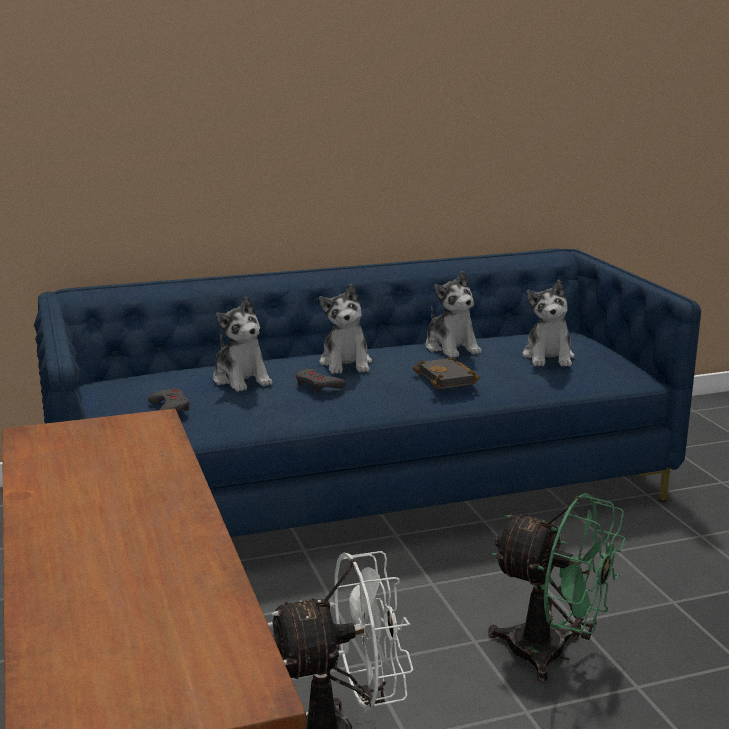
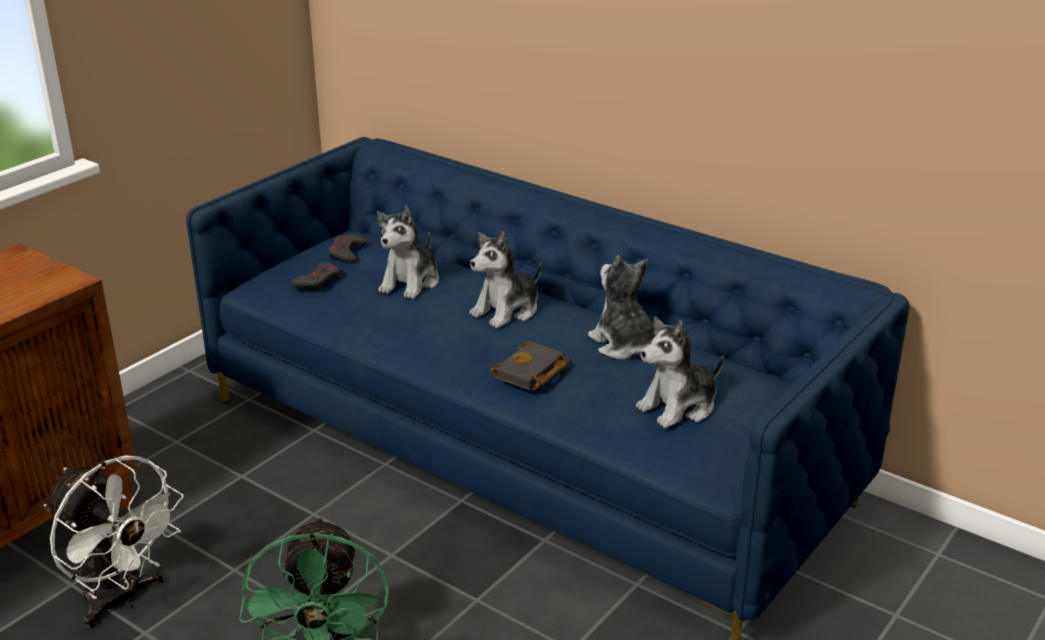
camera: 55 degrees right, 10 degrees up
(318, 385) = (435, 319): grey game controller -> grey game controller (346, 253)
(451, 348) = (623, 345): plush toy -> plush toy turned 120 degrees clockwise

